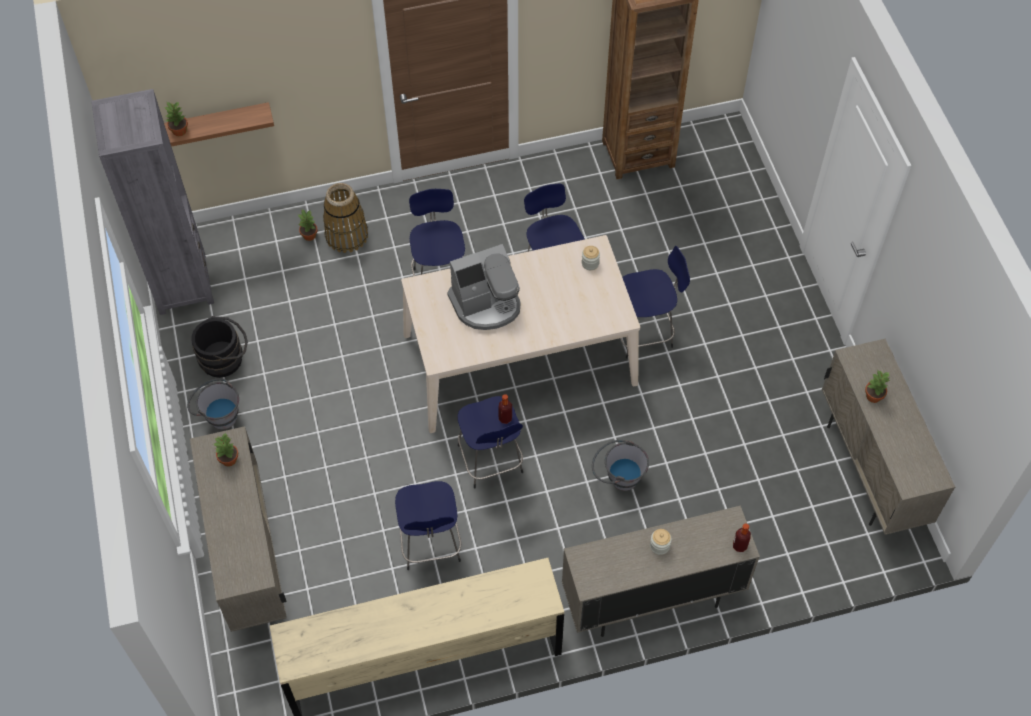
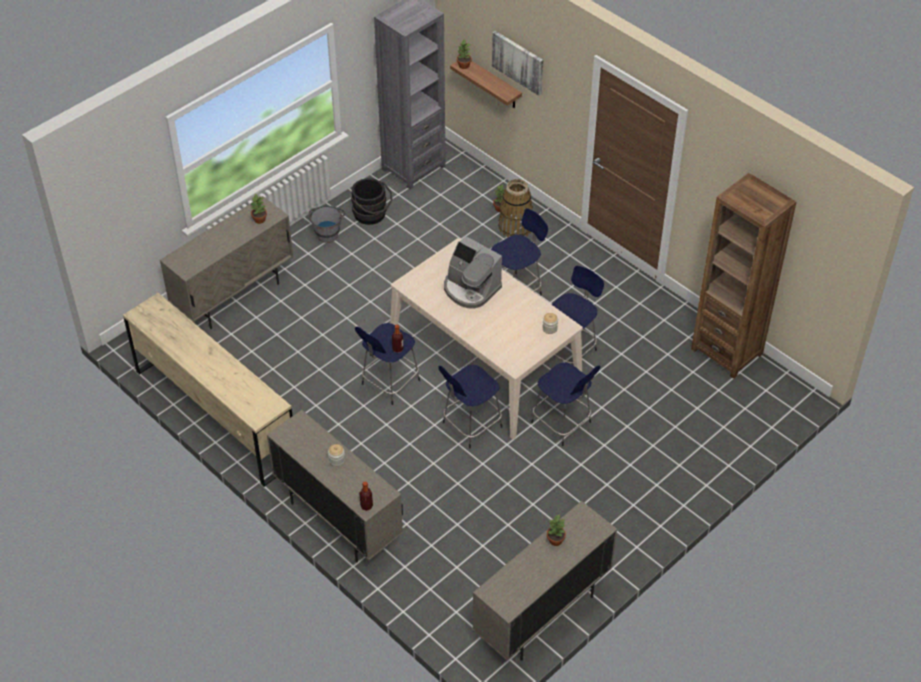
camera: 60 degrees right, 10 degrees down
(253, 72) = (518, 62): none -> picture
(430, 544) = (303, 380): blue stool -> blue stool (470, 426)
(618, 477) = (425, 460): grey bucket -> none

